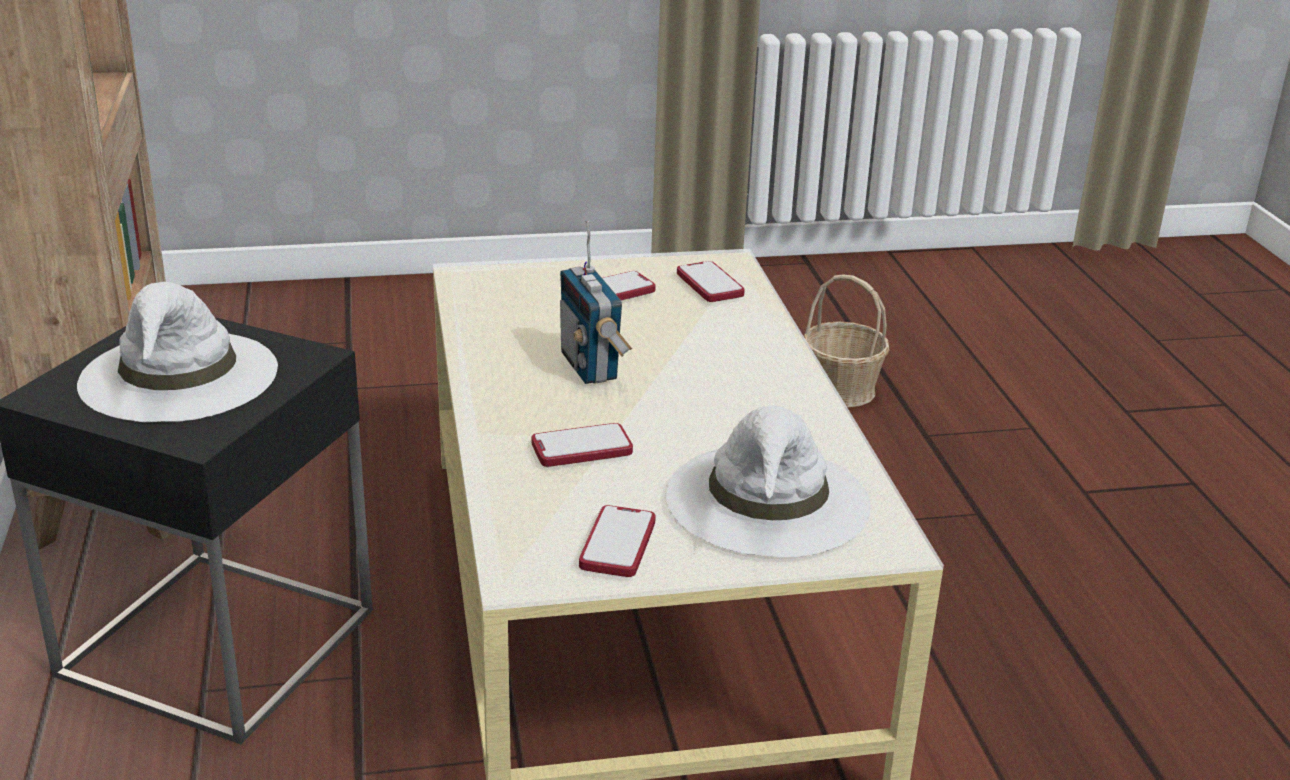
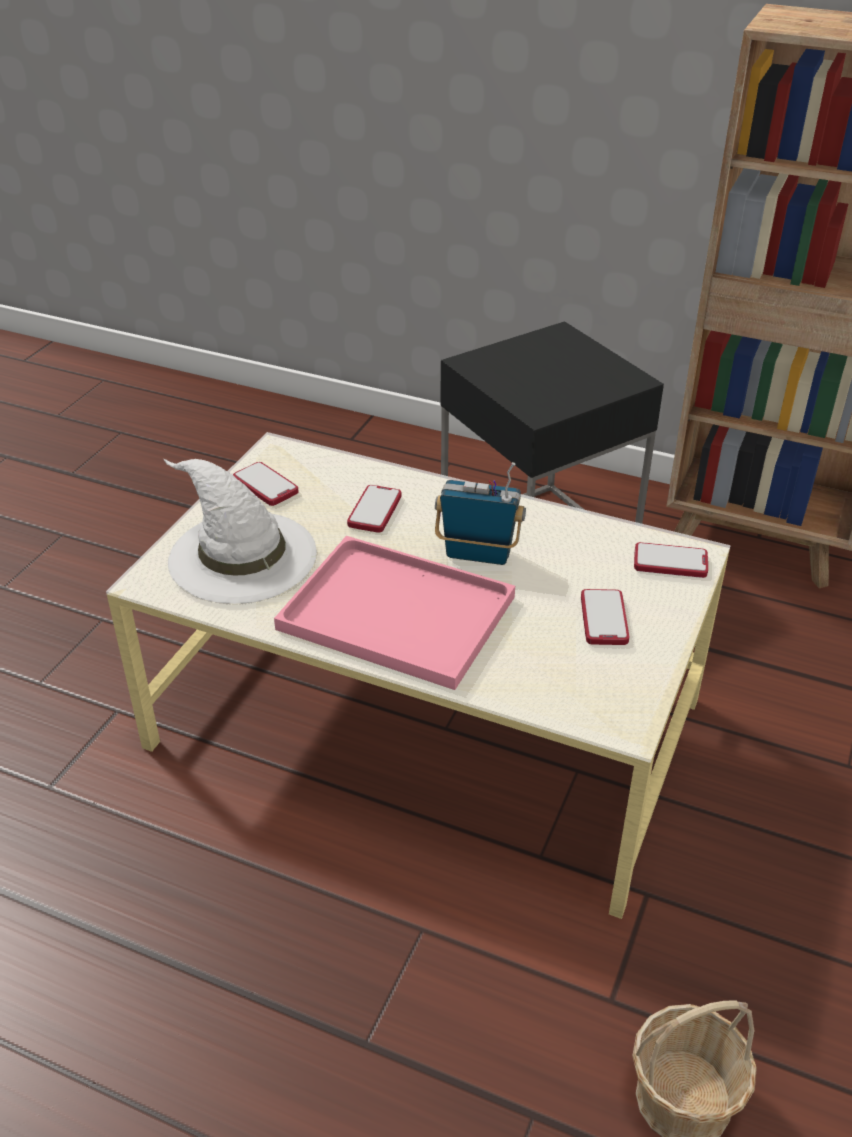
camera: 125 degrees right, 10 degrees up
(179, 377) = (548, 370): white hat -> none
(709, 284) = (579, 684): phone -> phone (670, 562)
(729, 378) = (401, 613): none -> pink tray

